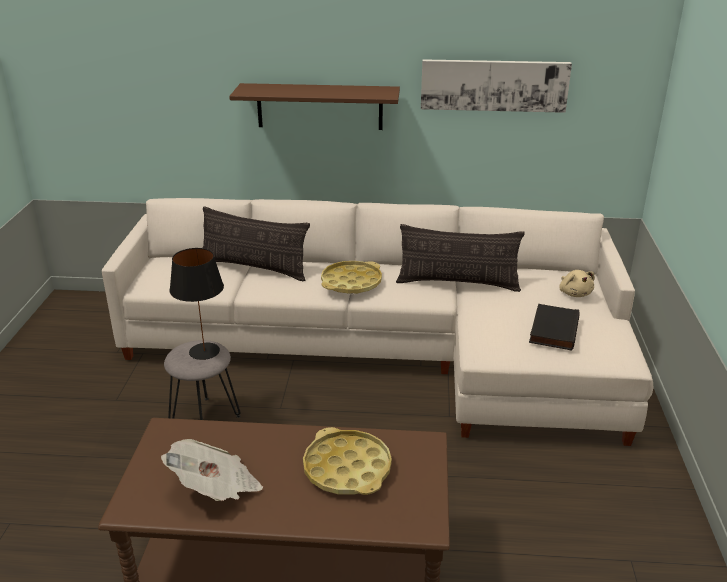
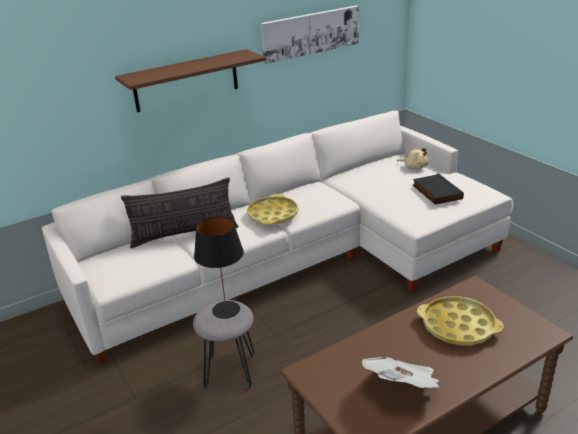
camera: 35 degrees left, 0 degrees up
(458, 283) = (341, 187): pillow -> none

